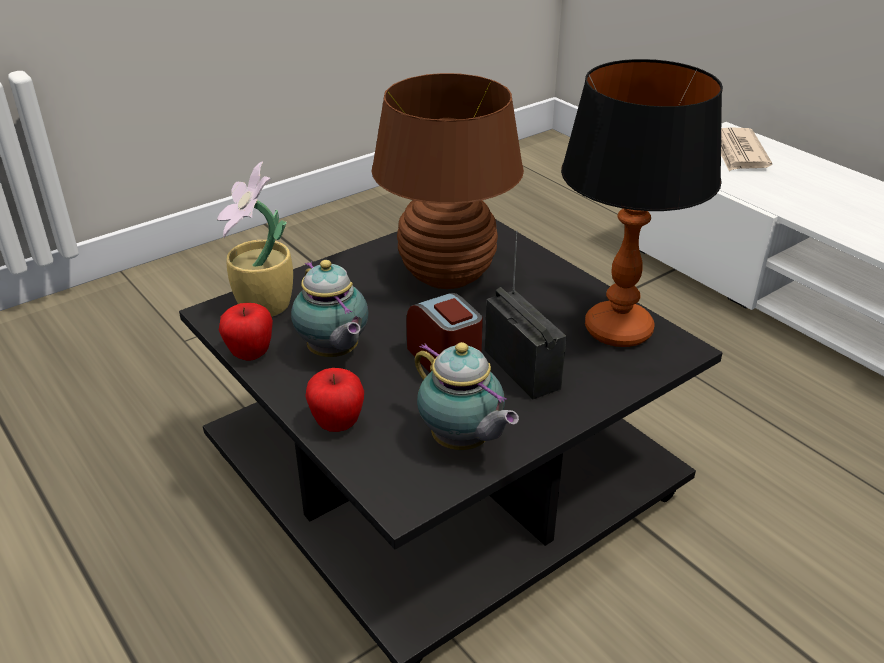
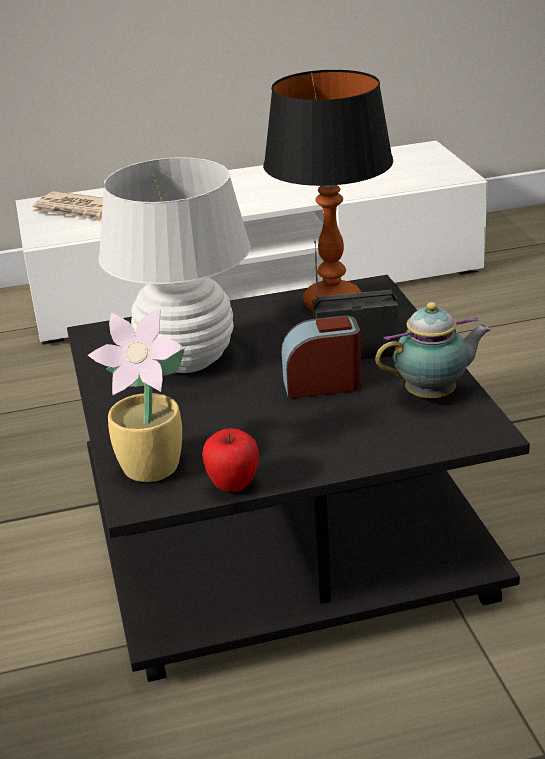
camera: 65 degrees left, 5 degrees down
(334, 354) = (268, 437): teapot -> none
(337, 424) = (376, 449): apple -> none
(446, 276) = (187, 360): brown table lamp -> white table lamp

